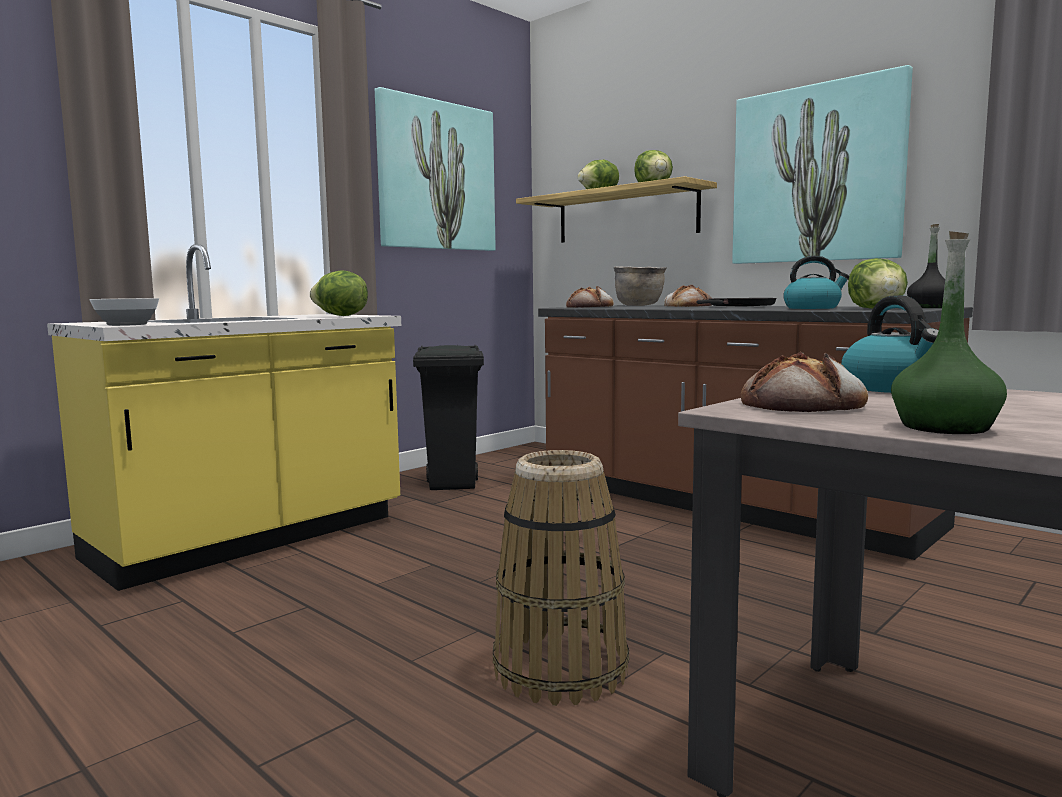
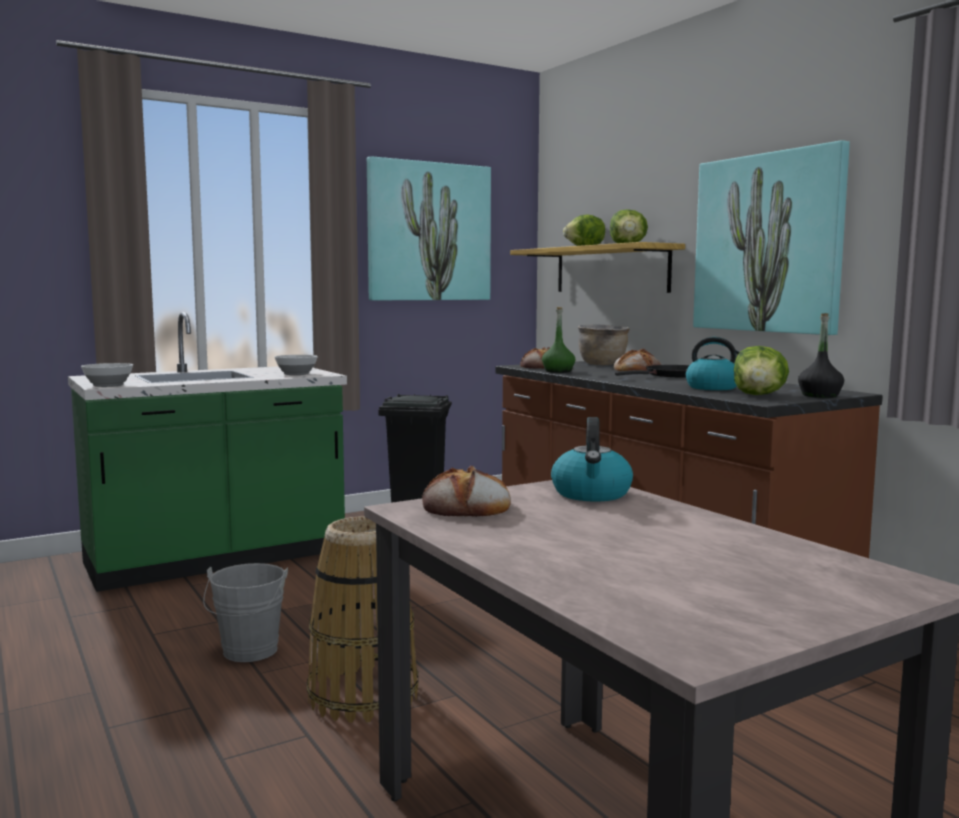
camera: 15 degrees right, 0 degrees up
(251, 539) = (216, 560): yellow counter -> green counter
(340, 316) = (296, 374): lettuce -> bowl
(377, 639) = (248, 653): none -> grey bucket
(945, 427) = (494, 540): green bottle -> green bottle (558, 371)

